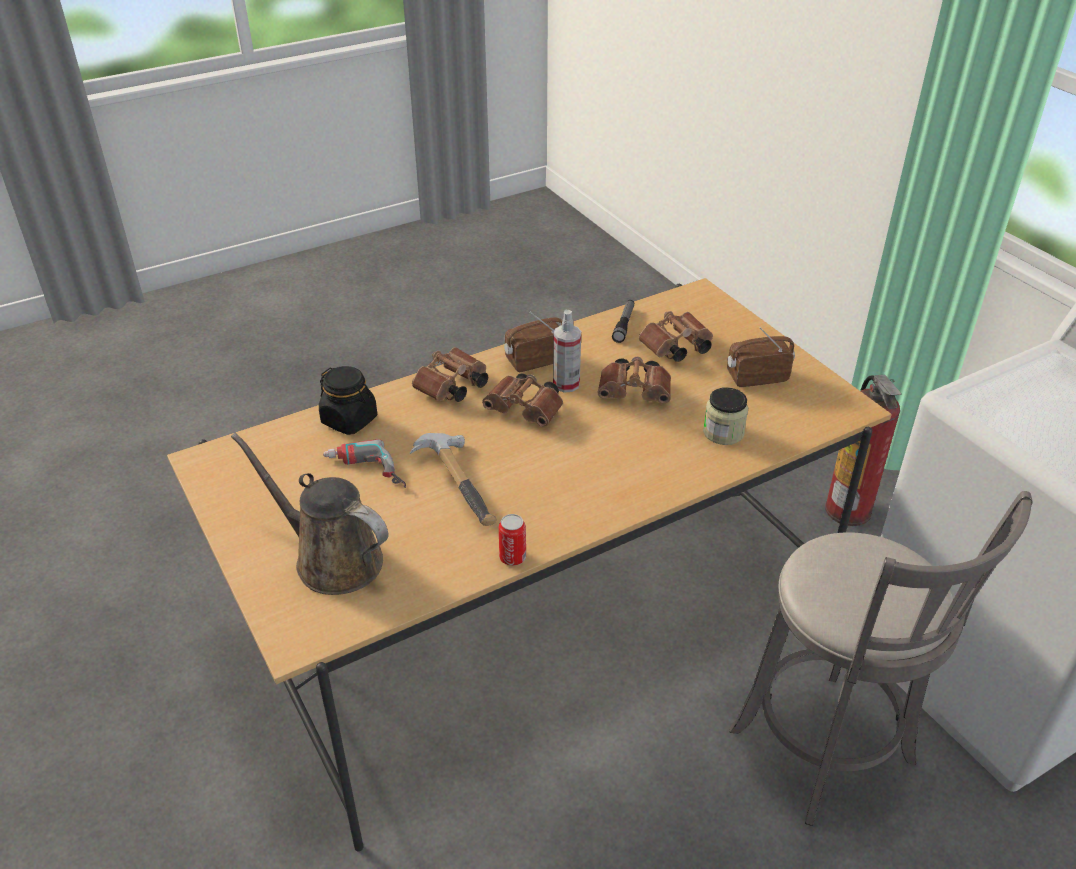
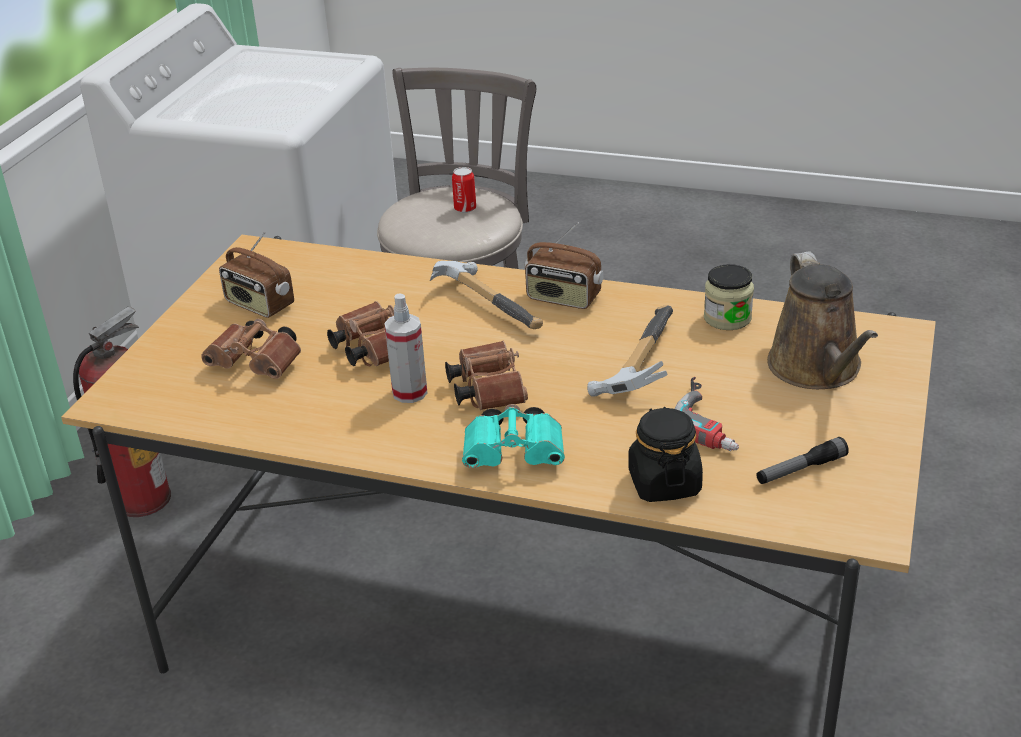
camera: 130 degrees left, 5 degrees down
(451, 388) = (517, 455): brown binoculars -> turquoise binoculars
(512, 557) = (671, 298): can -> can (465, 208)
(535, 360) = (392, 433): radio -> radio (563, 298)
(624, 325) = (244, 416): flashlight -> flashlight (800, 470)
(628, 469) = (490, 303): none -> hammer
(723, 432) = (374, 286): jar -> jar (727, 318)

